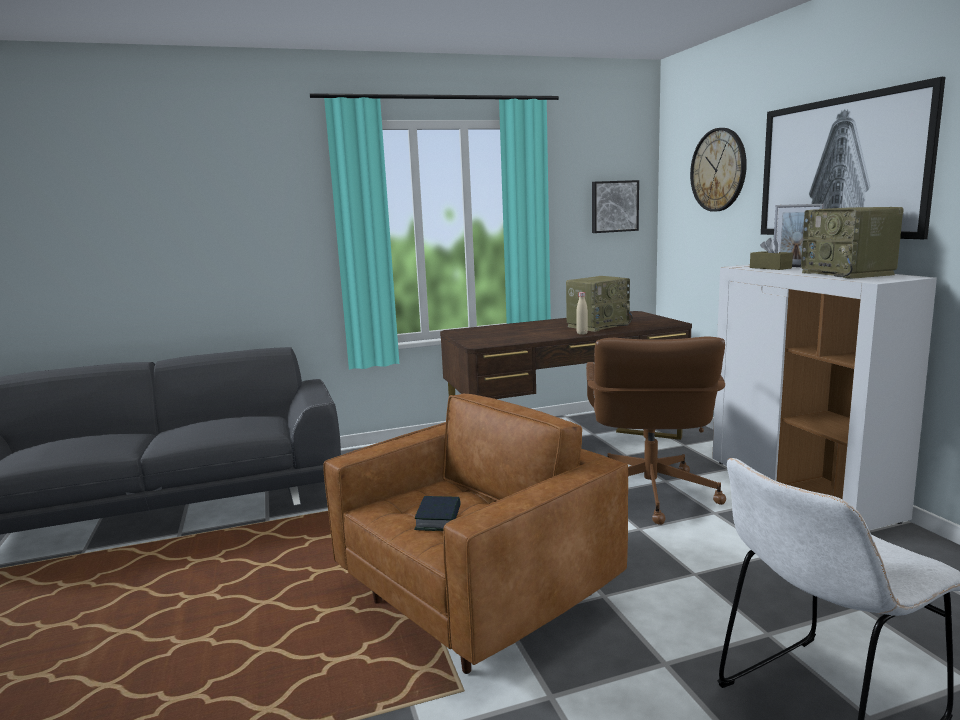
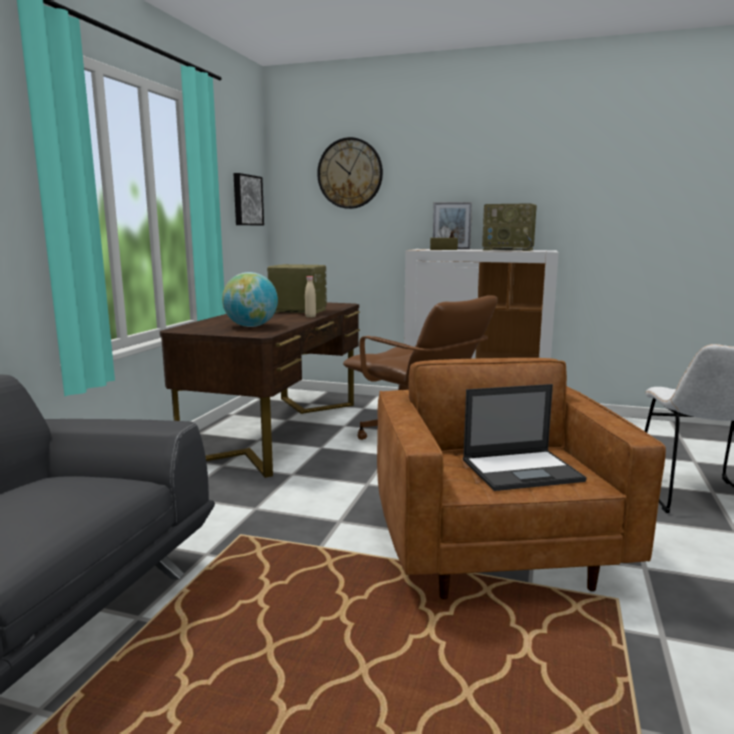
camera: 55 degrees left, 0 degrees up
(438, 519) = (522, 470): book -> laptop
(503, 336) = (251, 326): none -> globe
(598, 325) = (297, 311): radio -> radio turned 75 degrees counterclockwise
(842, 168) = (477, 177): picture -> none

